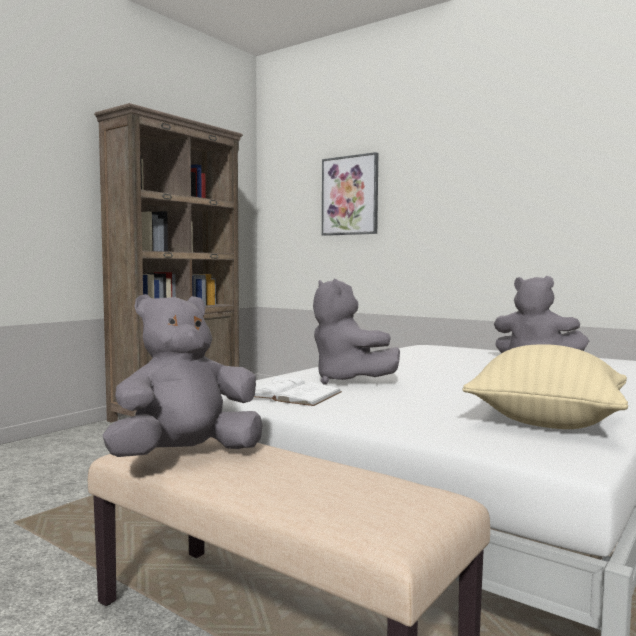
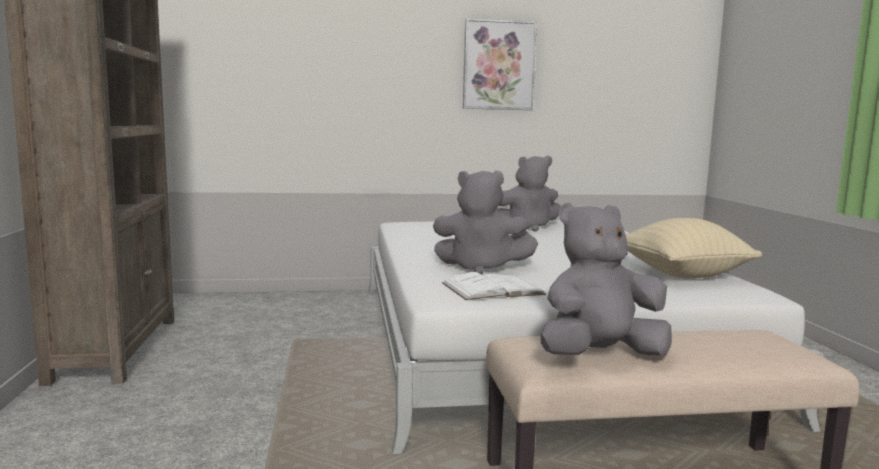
camera: 45 degrees left, 5 degrees up
(186, 456) = (600, 356): grey plush toy -> grey plush toy turned 60 degrees clockwise
(350, 195) = (279, 56): picture -> picture (498, 65)

